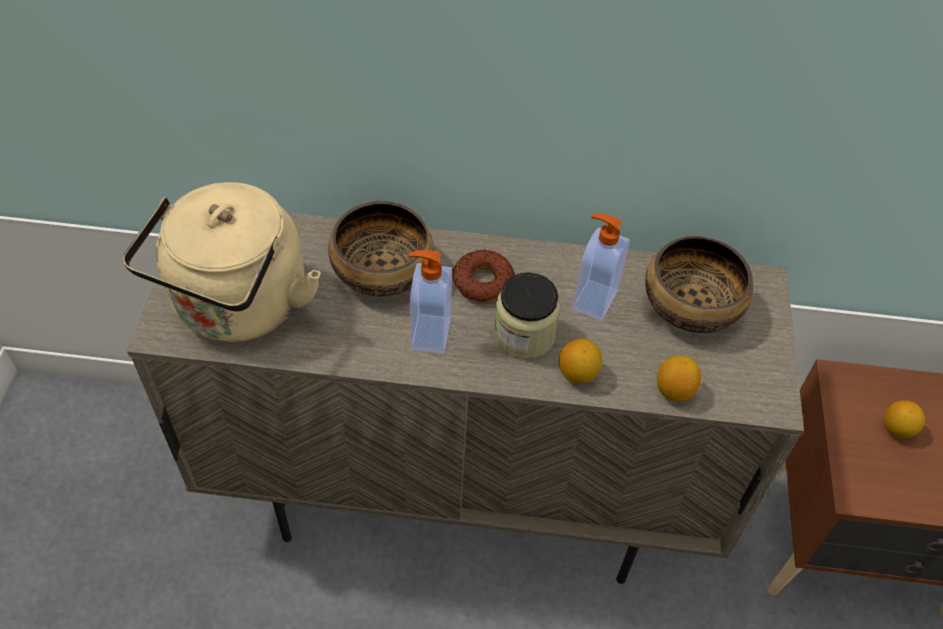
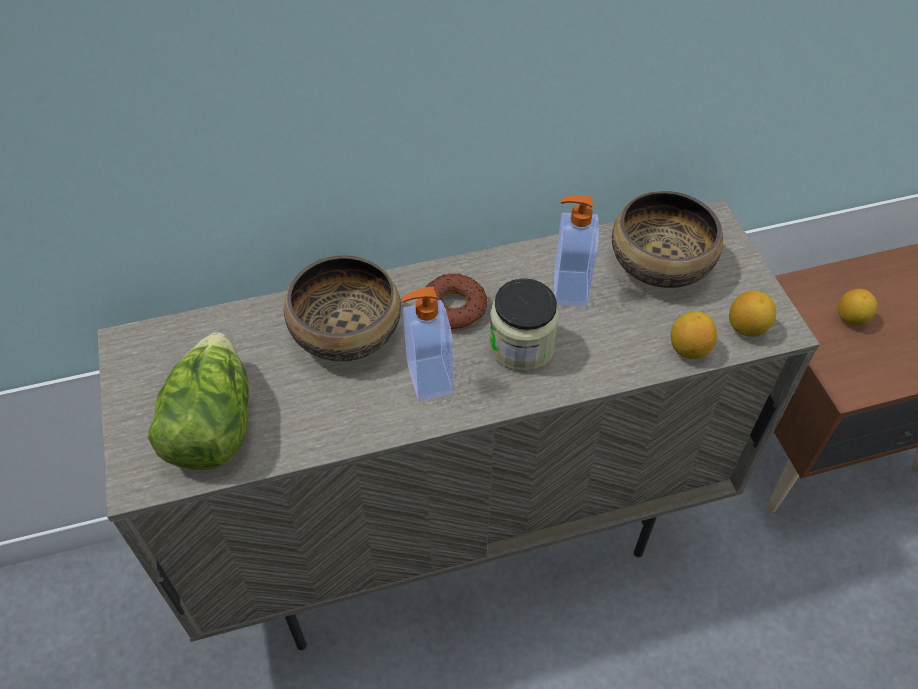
camera: 20 degrees left, 0 degrees up
(237, 308) = (211, 424): beige kettle -> lettuce
(578, 373) = (592, 365): lemon -> lemon (746, 327)

